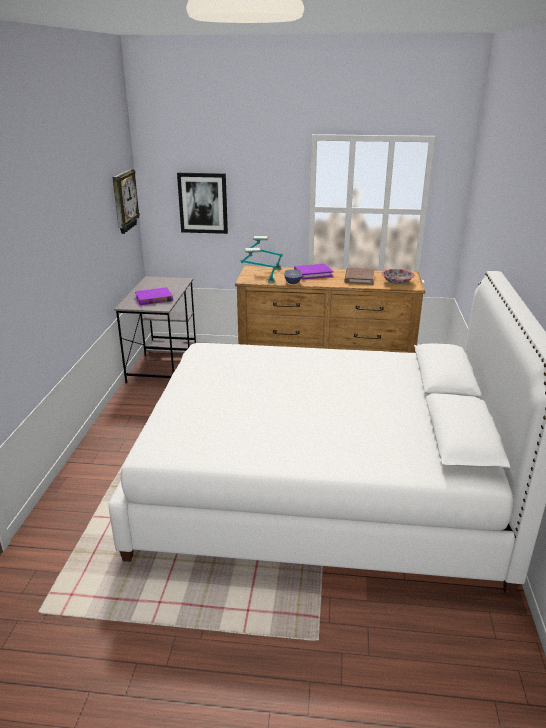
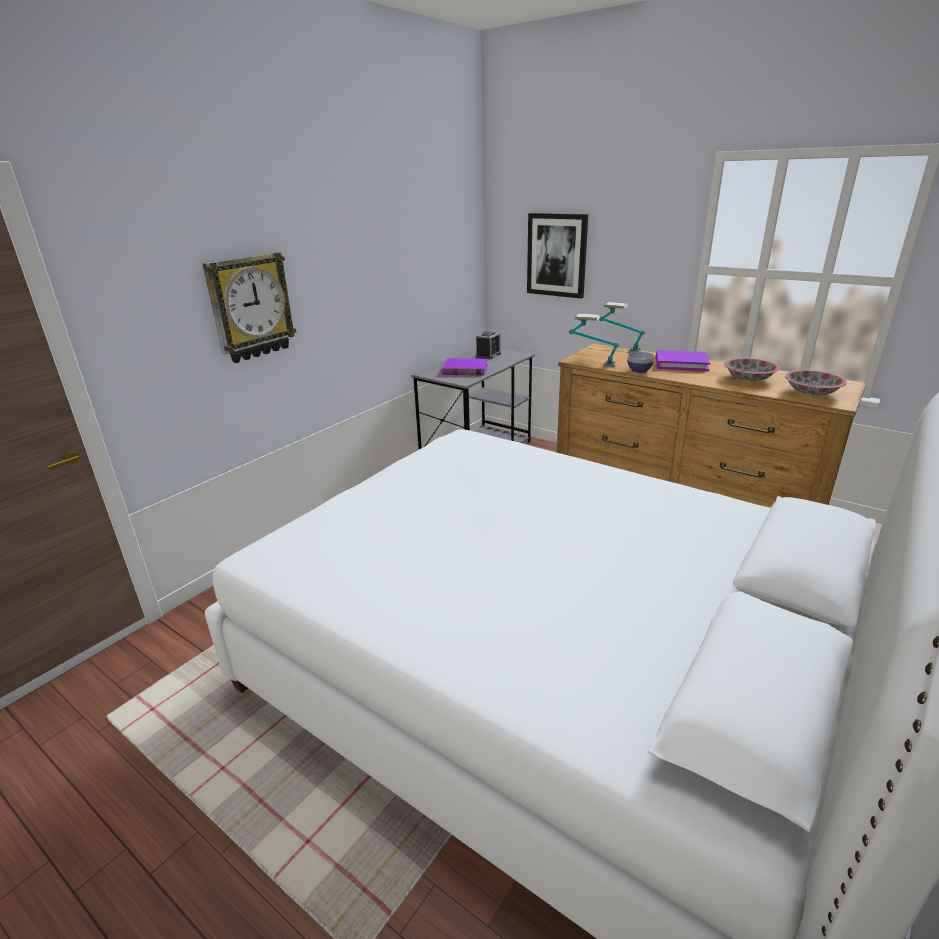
camera: 30 degrees right, 0 degrees up
(124, 201) = (453, 245): wall clock -> wall clock (250, 307)
(159, 284) = (488, 355): none -> alarm clock
(359, 278) = (749, 378): brown book -> bowl

